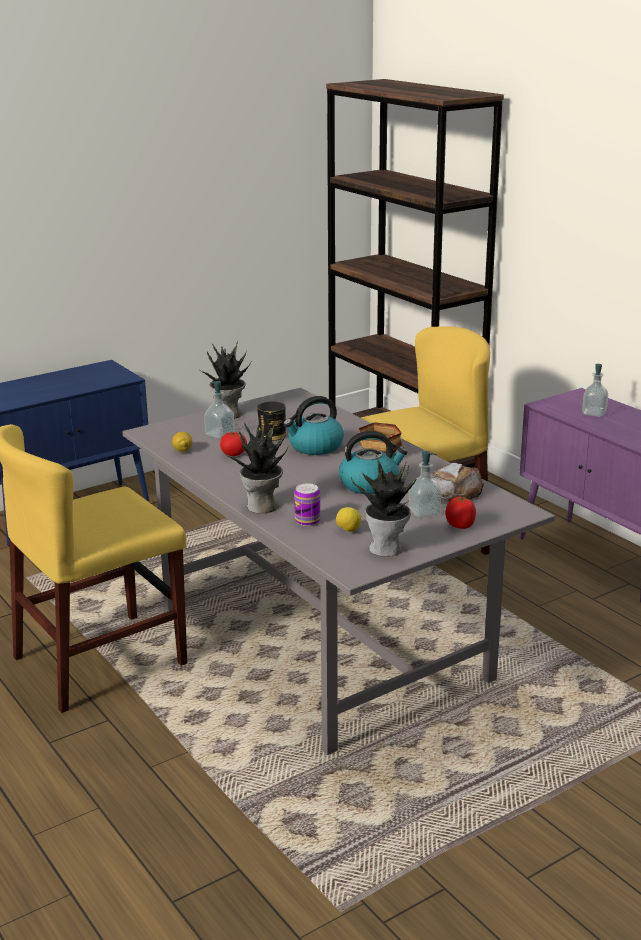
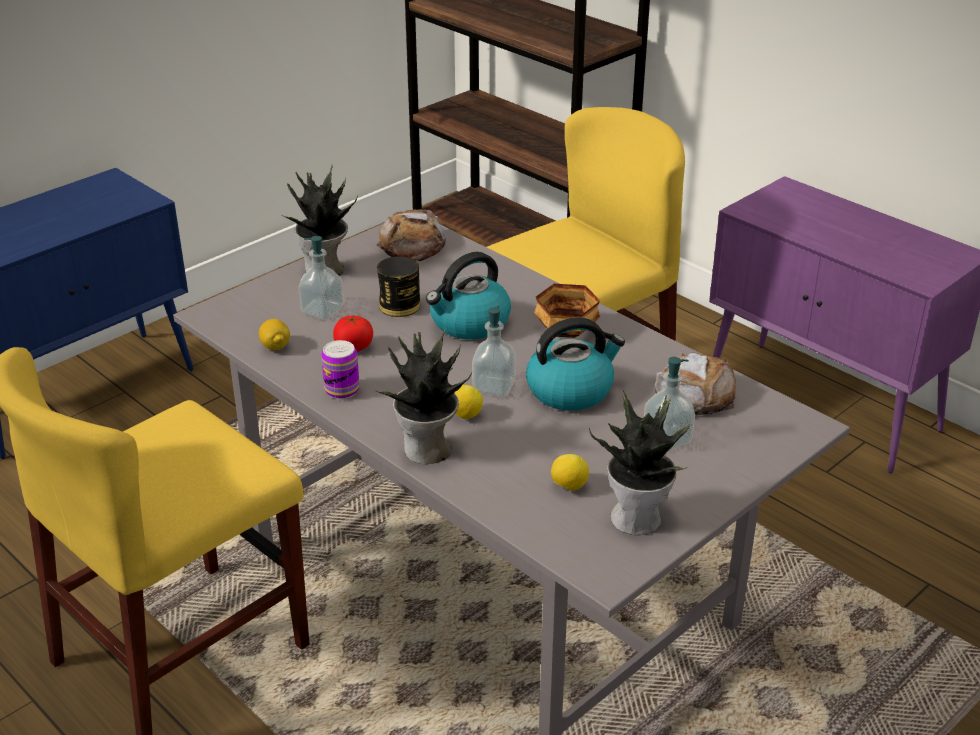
camera: 10 degrees left, 10 degrees up
(293, 404) = (412, 244): none -> bread
(293, 492) = (465, 415): none -> lemon
(307, 521) = (503, 473): can -> can (342, 390)
(460, 526) = (727, 461): tomato -> none
(594, 413) = (817, 220): soap dispenser -> soap dispenser (494, 387)

